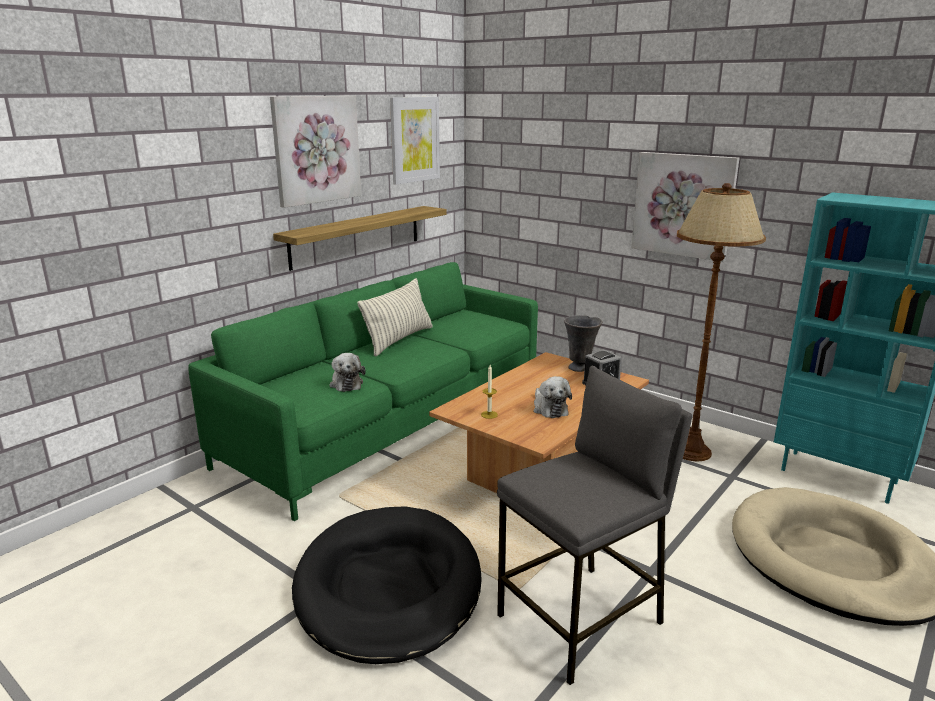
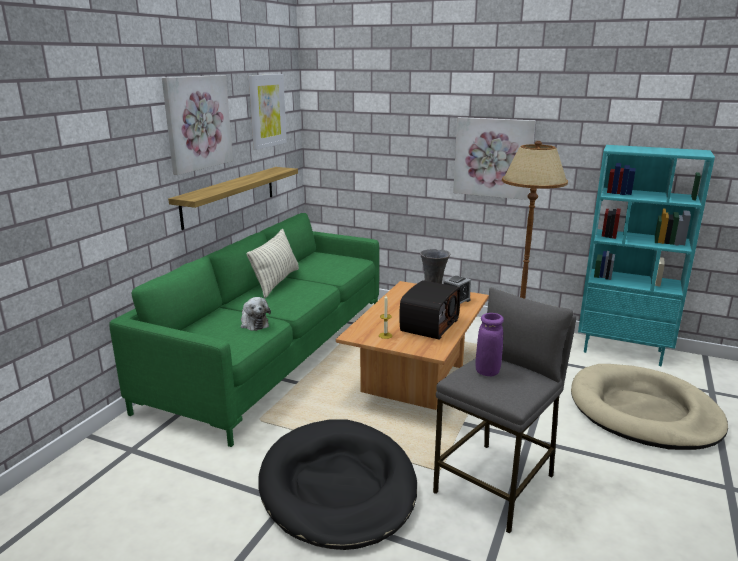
camera: 15 degrees left, 0 degrees up
(549, 408) = (428, 325): plush toy -> radio
(567, 472) = (487, 371): none -> purple vase

